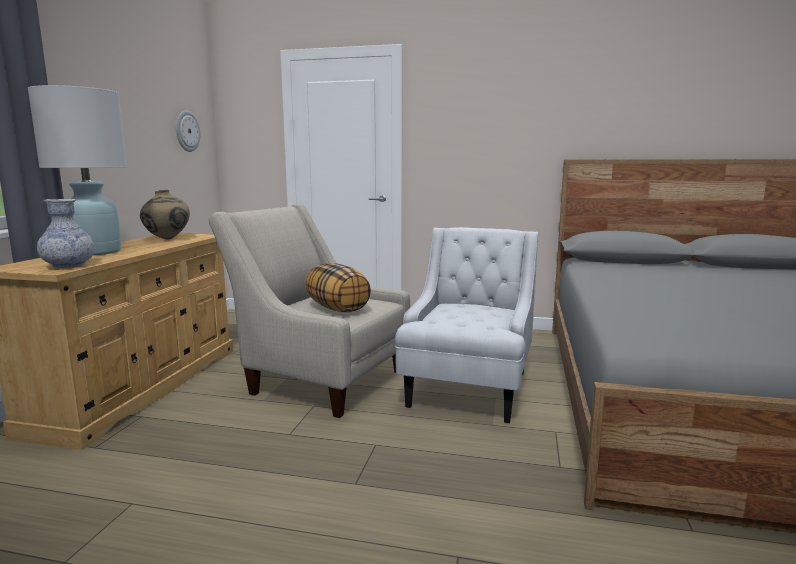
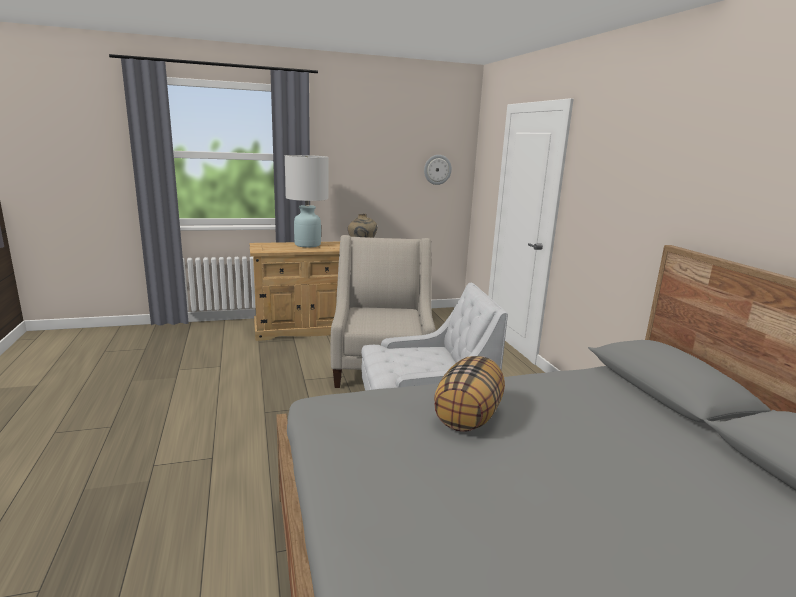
camera: 60 degrees right, 5 degrees up
(69, 266) = (270, 249): vase -> none
(338, 309) = (378, 320): pillow -> pillow (468, 417)

